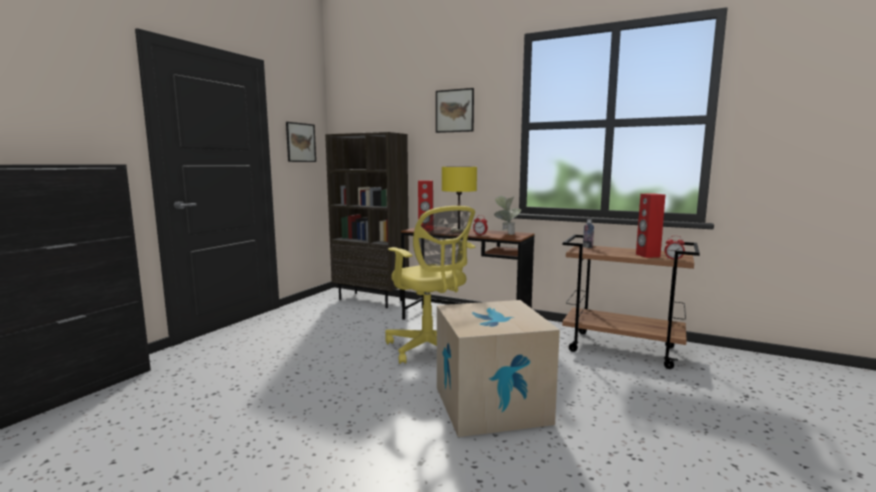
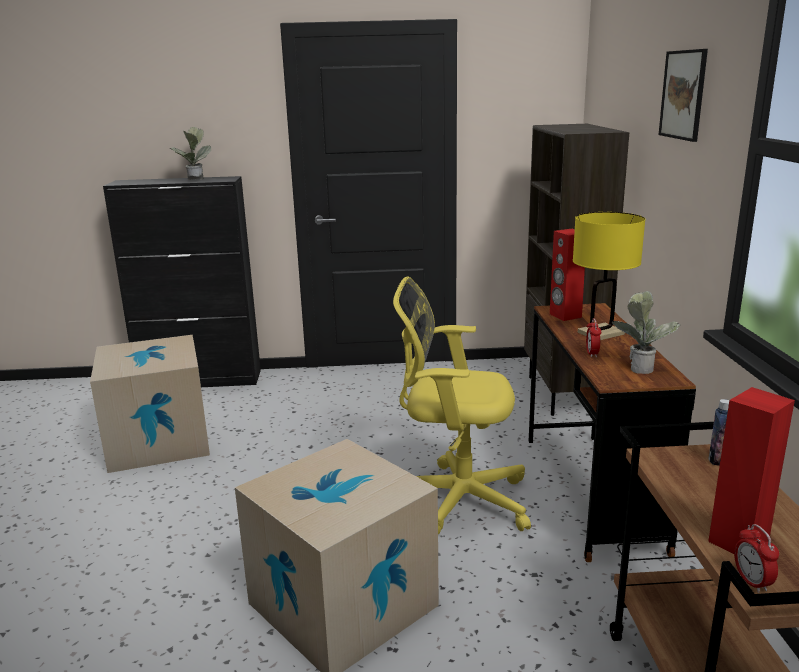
camera: 60 degrees right, 10 degrees up
(72, 164) = (195, 180): none -> potted plant
(150, 435) = (159, 441): none -> cardboard box
(301, 142) = (519, 134): picture -> none
(430, 349) = (456, 499): yellow office chair -> yellow office chair turned 75 degrees clockwise

